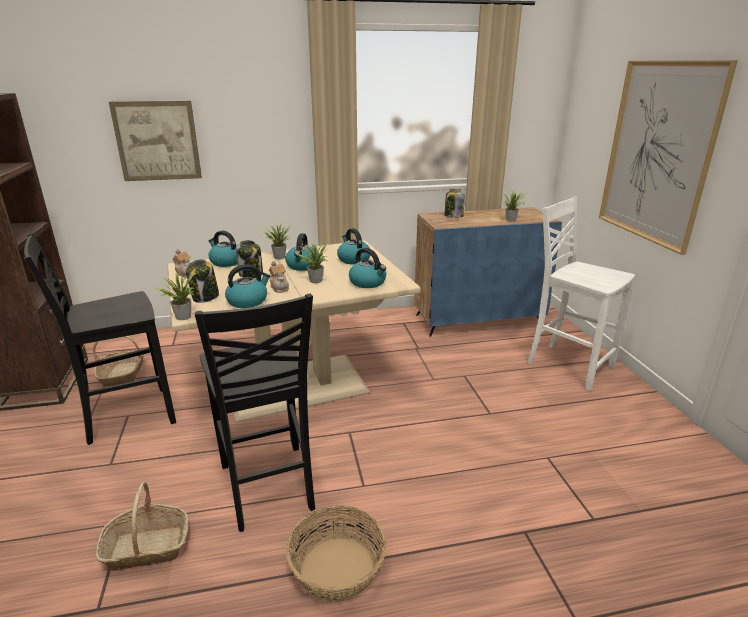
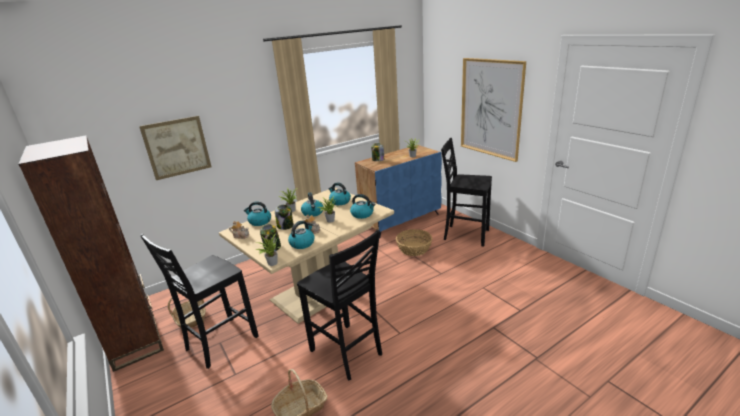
camera: 20 degrees left, 0 degrees up
(337, 569) = (415, 378): basket -> basket (414, 249)
(567, 365) = (465, 235): white chair -> black chair

